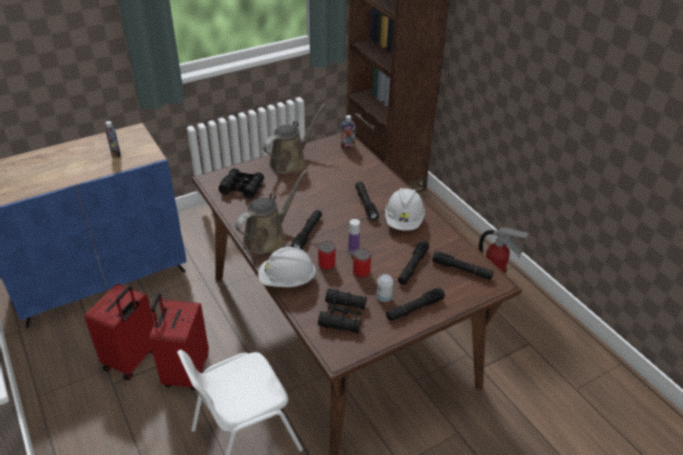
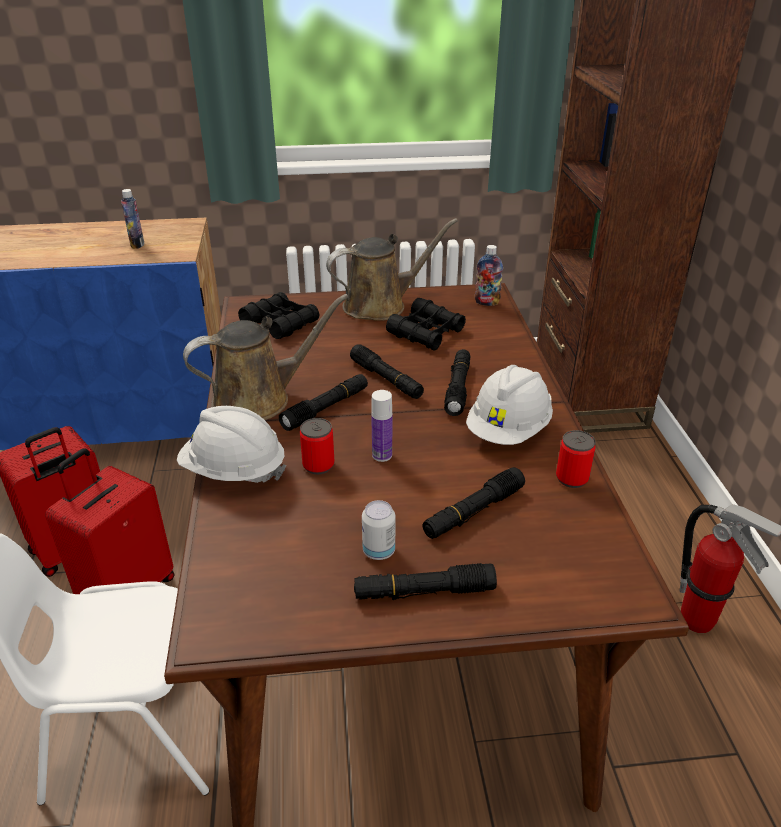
camera: 25 degrees right, 5 degrees down
(343, 316) = (278, 560): black binoculars -> black binoculars (426, 333)
(361, 272) = (369, 494): can -> can (572, 478)
(462, 270) = (571, 546): black flashlight -> black flashlight (386, 379)

